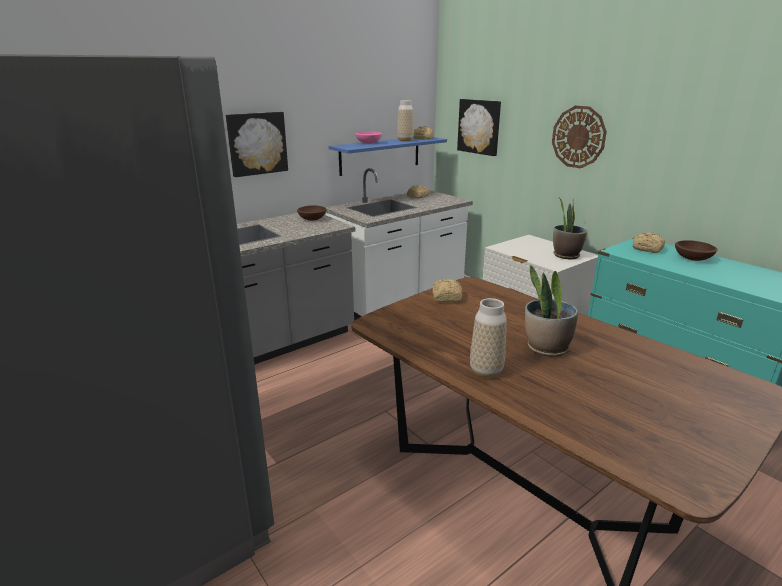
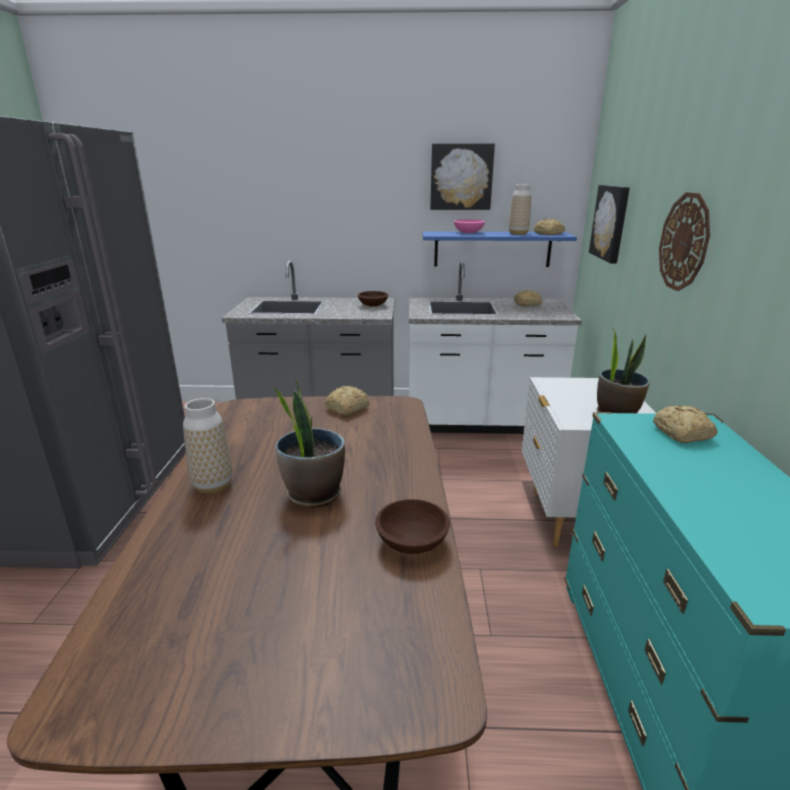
camera: 40 degrees right, 0 degrees up
(257, 143) = (340, 221): picture -> picture (461, 177)
(693, 259) = (732, 471): brown bowl -> brown bowl (412, 543)

